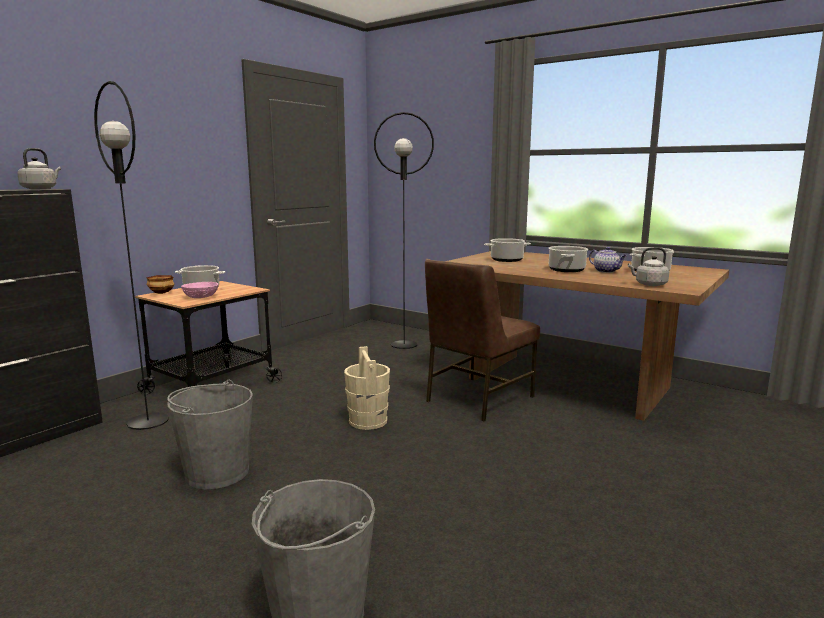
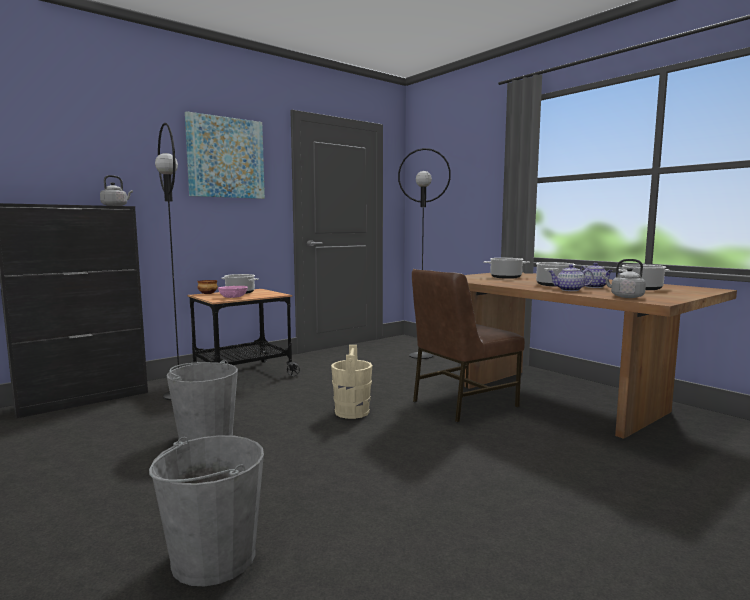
camera: 15 degrees right, 5 degrees down
(169, 120) = (225, 158): none -> picture
(589, 277) = (569, 290): none -> teapot

